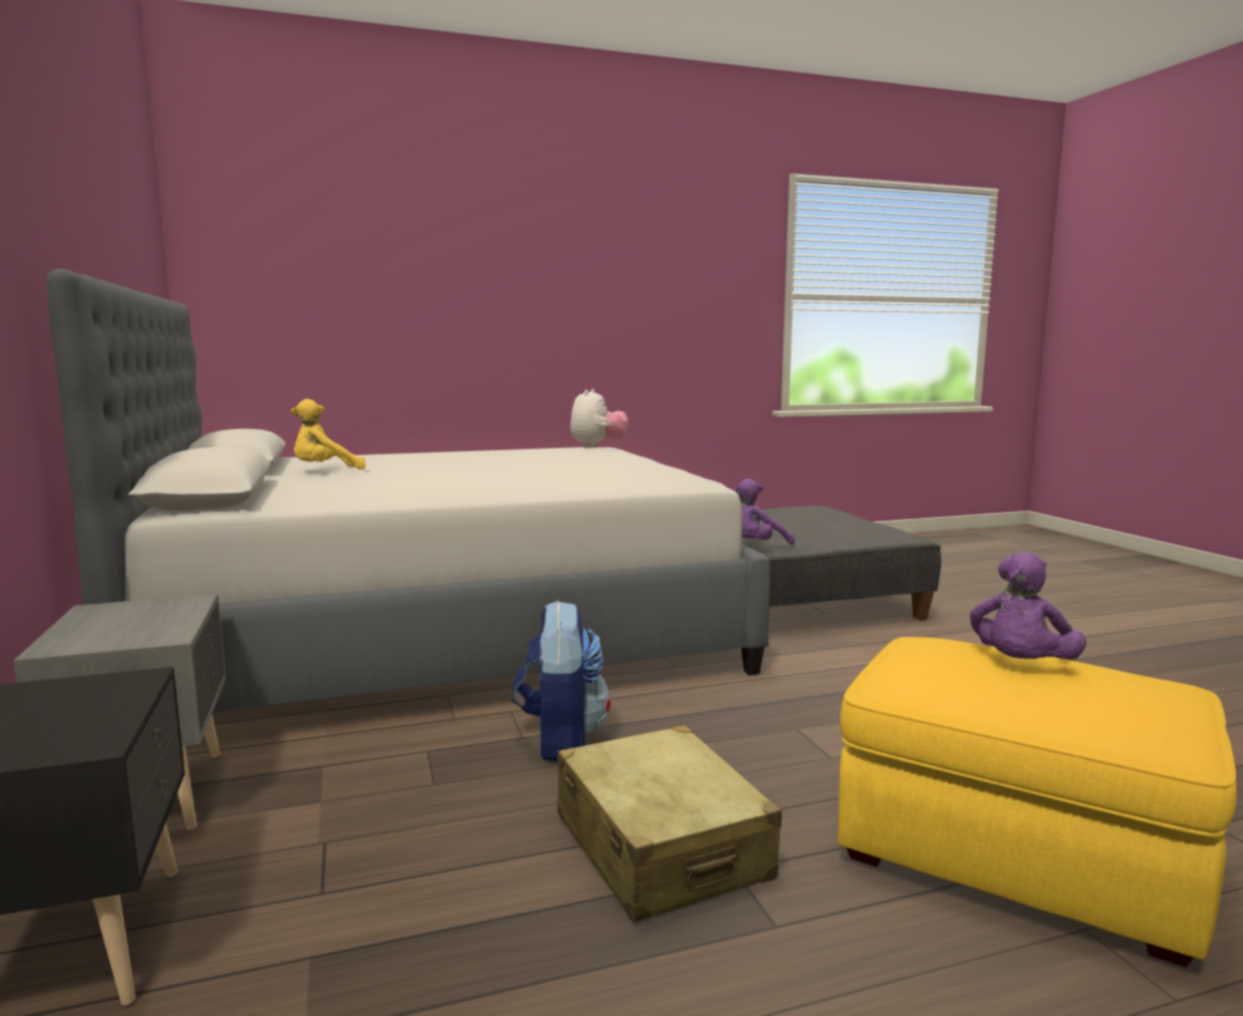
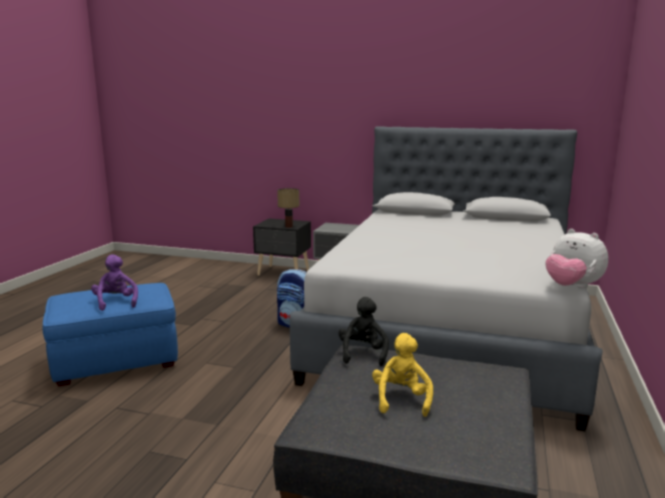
camera: 125 degrees right, 5 degrees up
(122, 689) = (288, 226): none -> table lamp
(325, 471) = (474, 224): yellow plush toy -> yellow plush toy (401, 399)
(661, 847) = (216, 320): beige suitcase -> none
(756, 546) = (363, 354): purple plush toy -> black plush toy
(1013, 856) = (117, 360): yellow ottoman -> blue ottoman

